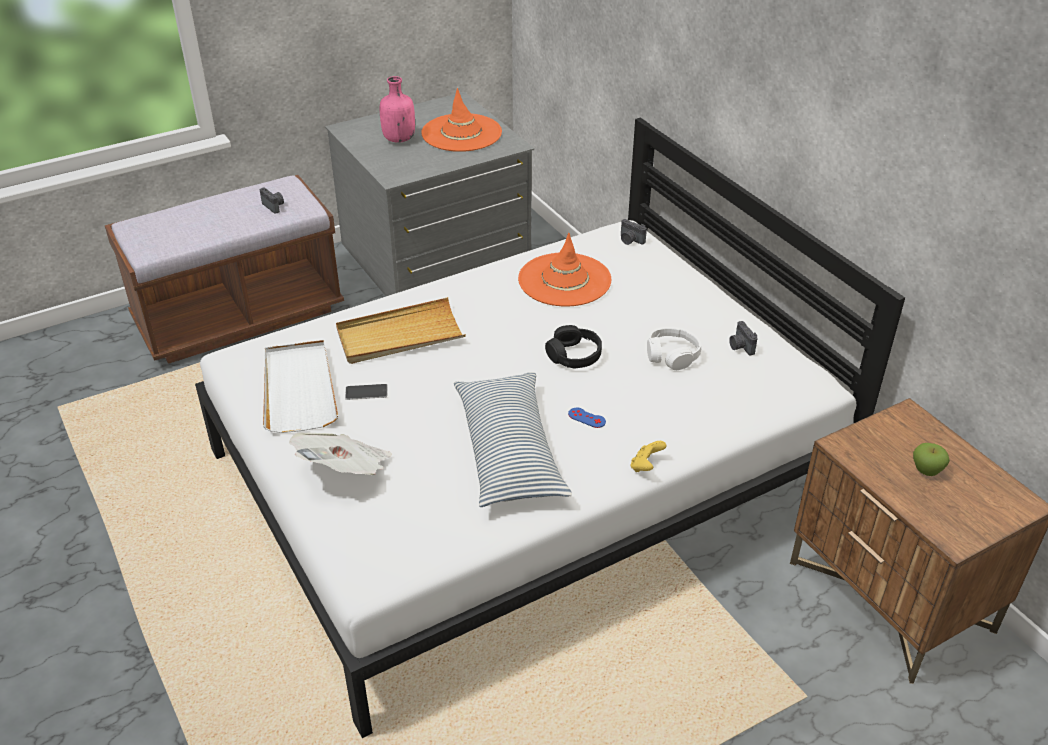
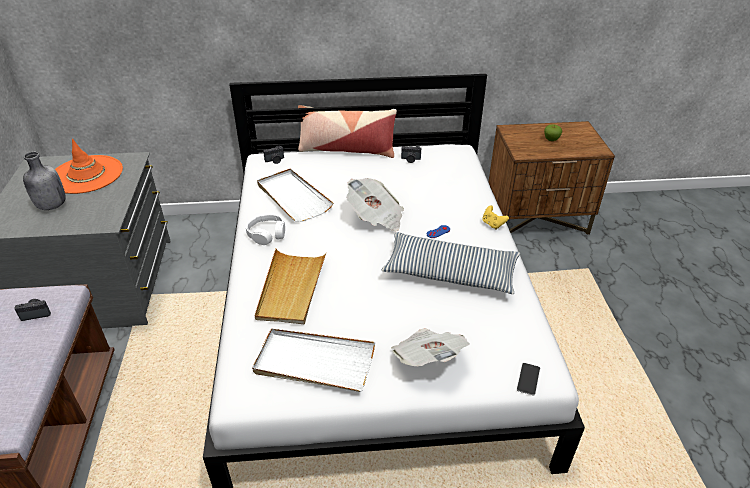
camera: 65 degrees left, 0 degrees up
(366, 392) = (344, 324): phone -> phone (528, 379)
(398, 139) = (51, 206): pink bottle -> grey bottle
(564, 280) = (293, 197): orange hat -> white tray
(574, 355) = (376, 217): black headphones -> newspaper
(672, 355) = (403, 182): white headphones -> white headphones (267, 234)
(712, 285) = (346, 149): none -> pillow

